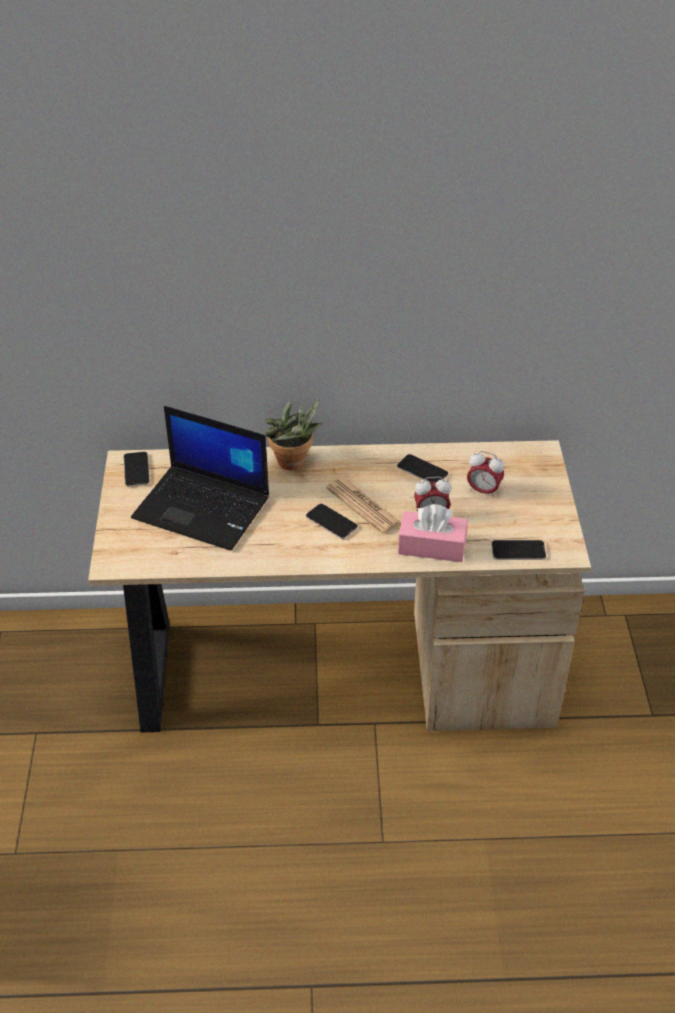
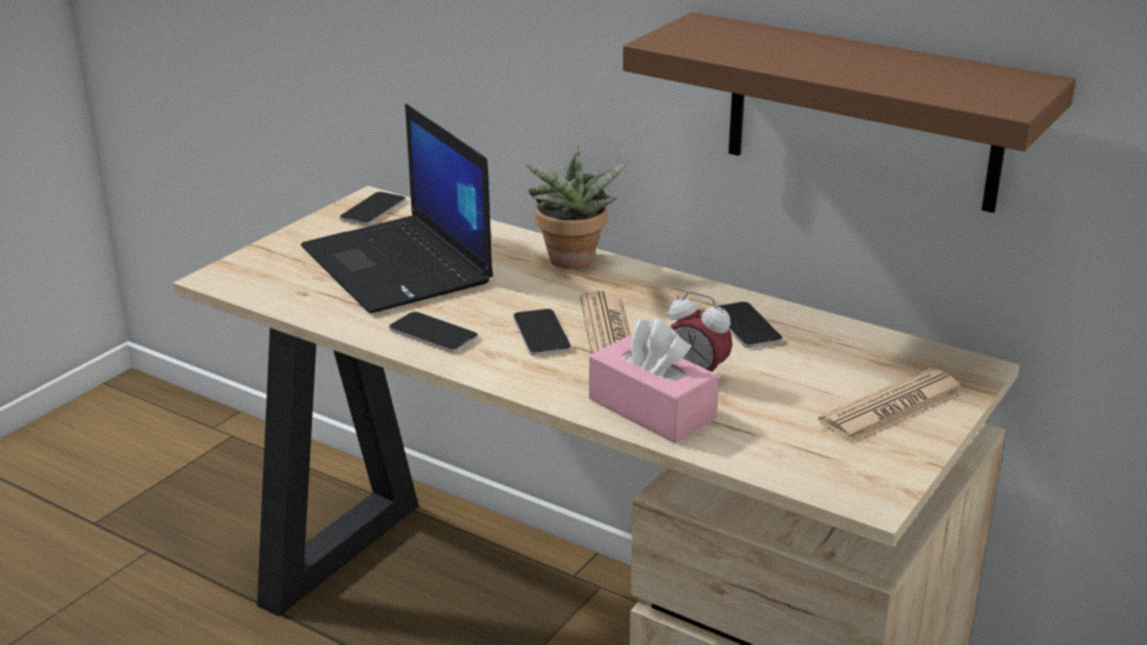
camera: 35 degrees right, 15 degrees down
(461, 341) = (863, 113): none -> brown shelf
(483, 491) = (815, 378): alarm clock -> none
(518, 550) = (786, 464): phone -> phone (433, 333)
(531, 494) = (892, 408): none -> newspaper

